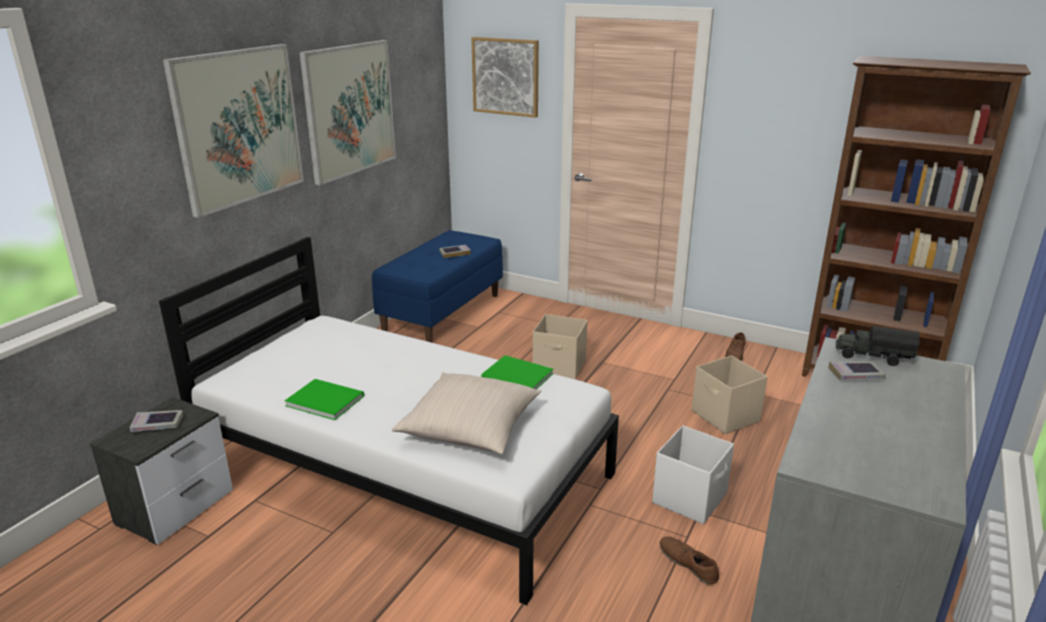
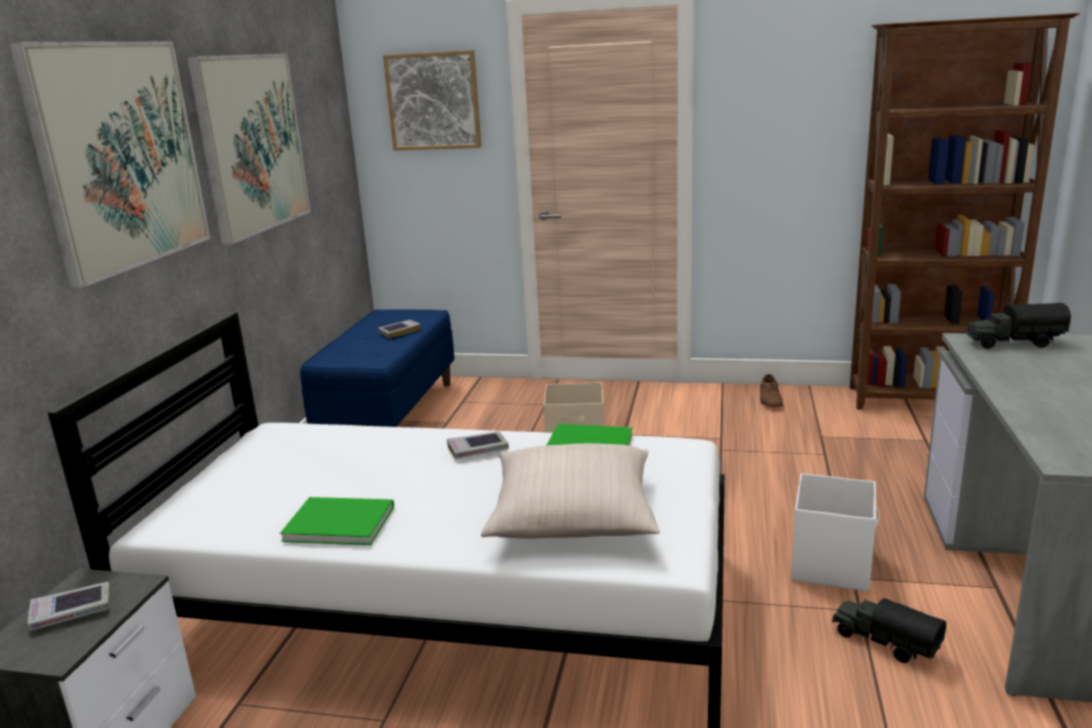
camera: 15 degrees left, 5 degrees down
(688, 563) = (884, 642): brown shoe -> toy truck
(725, 417) = (806, 466): beige storage box -> none
(855, 374) = (1015, 362): book -> book (478, 449)

